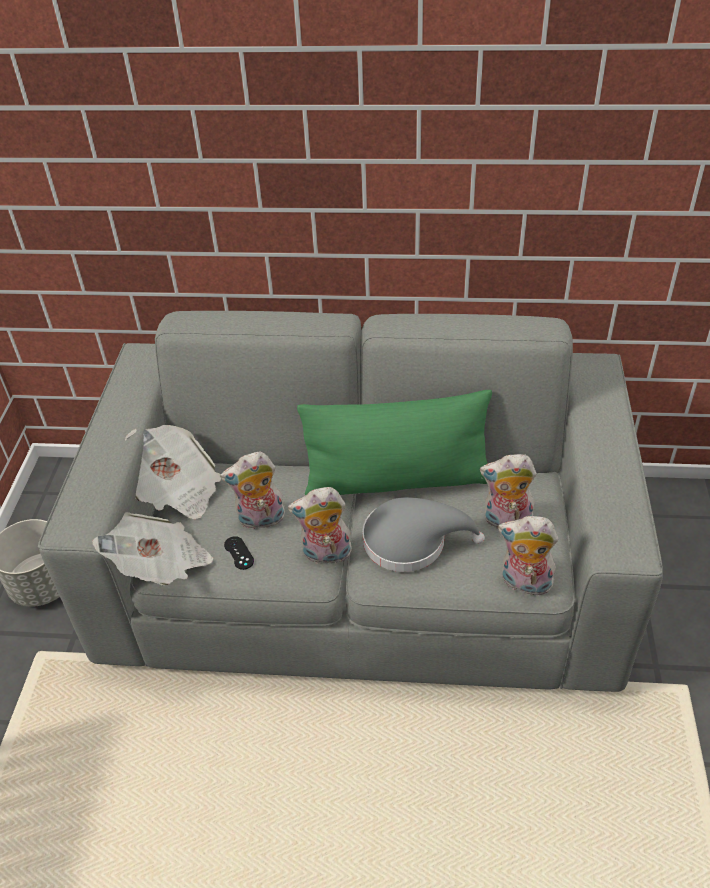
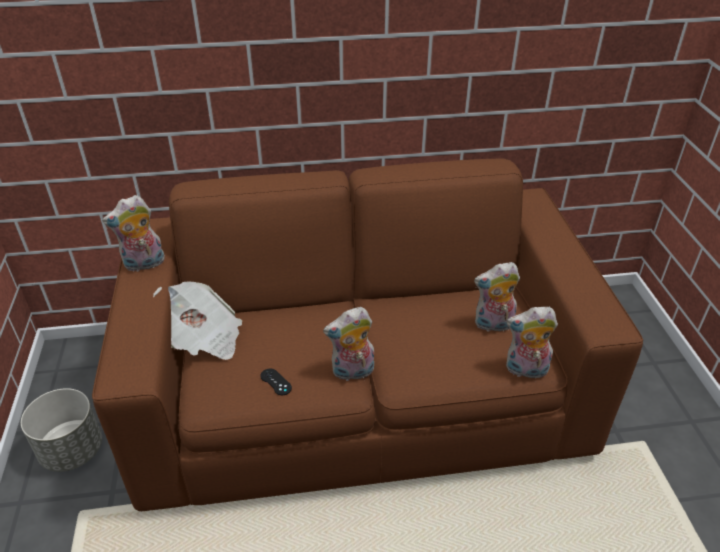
camera: 15 degrees left, 5 degrees down
(160, 565) = (206, 402): newspaper -> none
(260, 520) = (286, 352): plush toy -> plush toy (144, 264)
(362, 569) = (360, 392): grey sofa -> brown sofa
(397, 480) = (392, 306): green pillow -> none
(411, 541) = (423, 350): grey hat -> none

